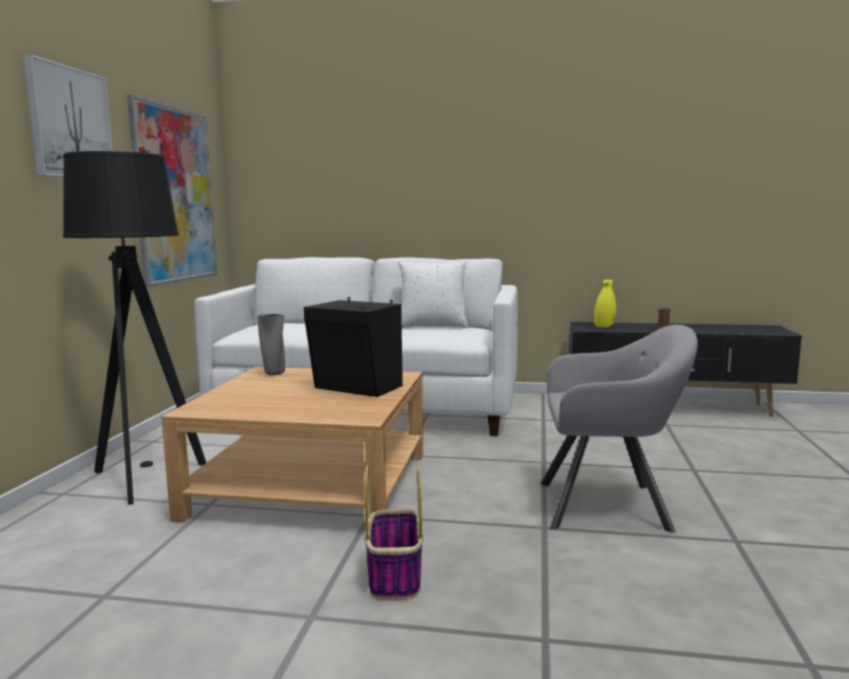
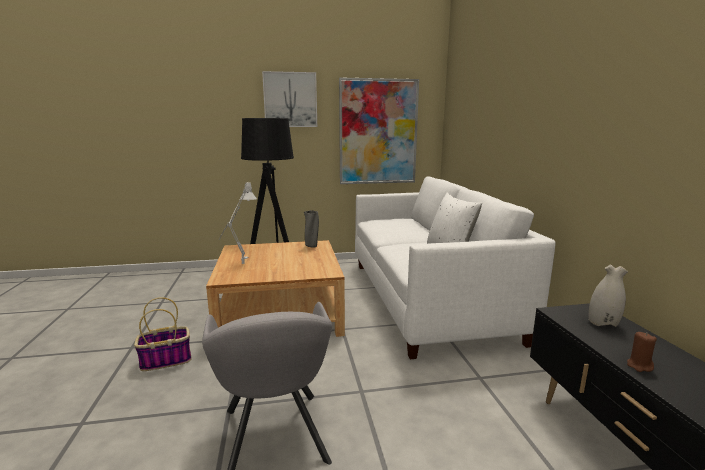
camera: 70 degrees right, 5 degrees up
(312, 408) = (241, 266): none -> grey table lamp
(357, 388) = (287, 268): black speaker -> none
(604, 325) = (603, 323): yellow vase -> white vase

